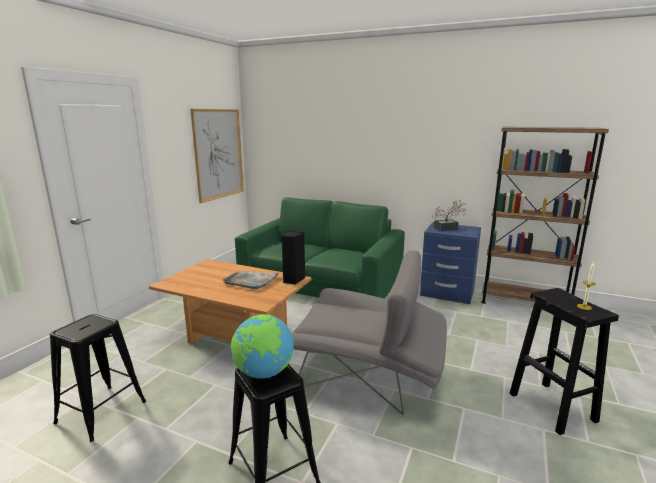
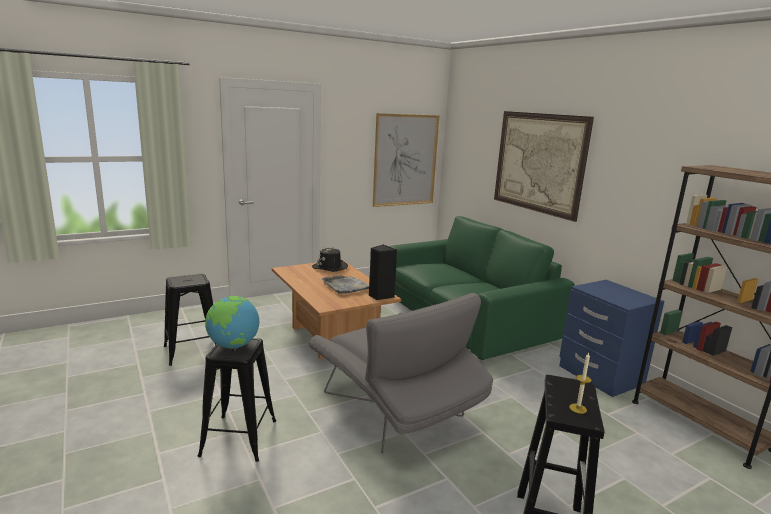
camera: 35 degrees right, 0 degrees up
(208, 269) = (330, 267): none -> black hat
(354, 141) = (539, 163): none -> picture
(448, 228) = (611, 290): potted plant -> none

